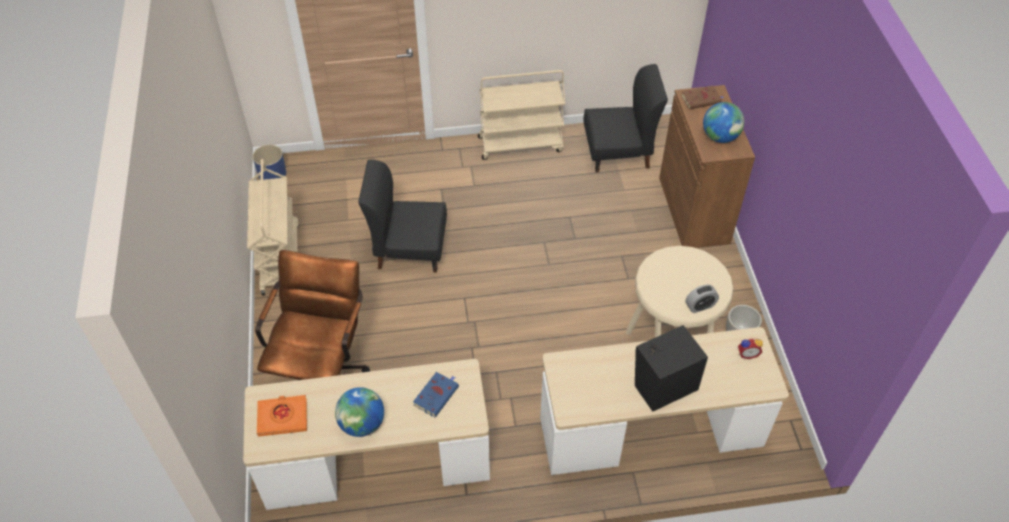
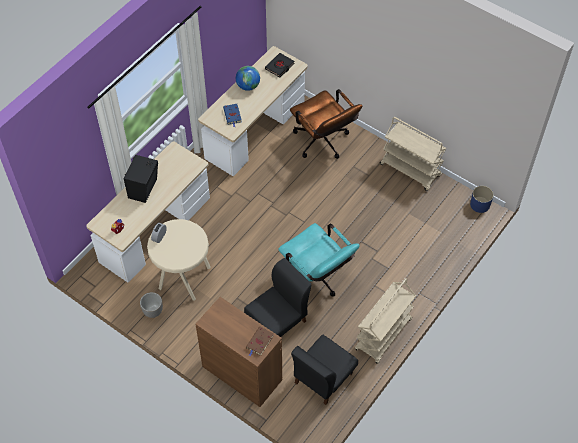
camera: 135 degrees right, 5 degrees up
(283, 417) = (279, 66): orange book -> black book
(409, 249) = (359, 223): black chair -> black chair (278, 321)
(523, 232) = (316, 279): none -> turquoise office chair
(720, 137) = (225, 322): globe -> none

